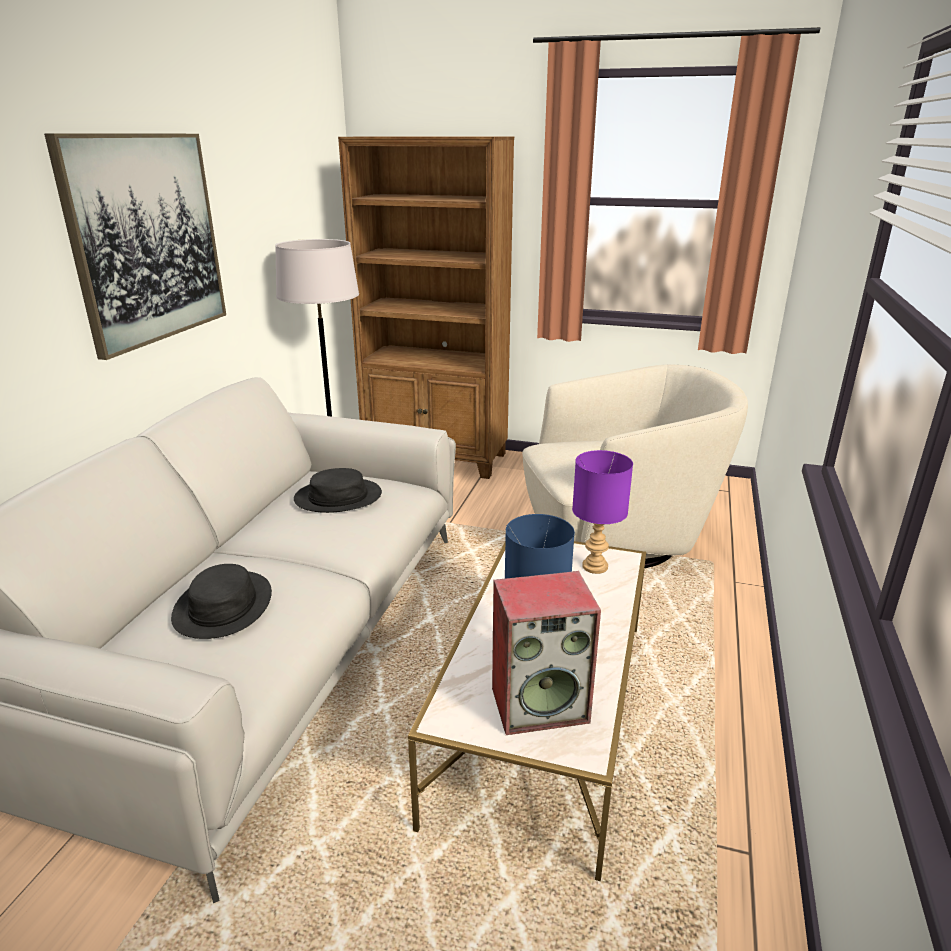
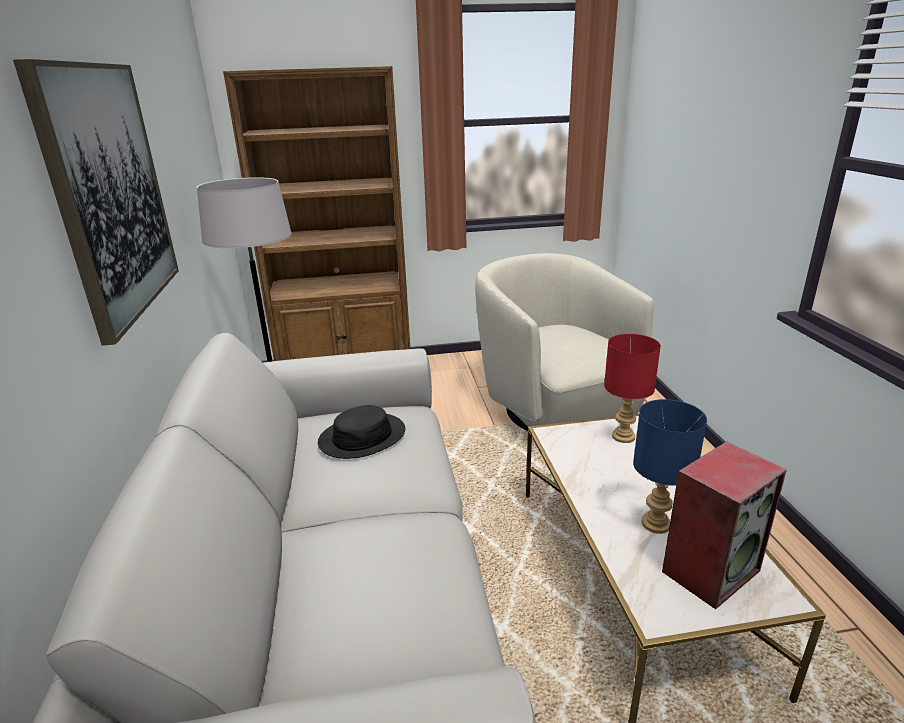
camera: 25 degrees left, 0 degrees up
(223, 606) = (365, 587): black hat -> none
(594, 567) = (623, 437): purple table lamp -> red table lamp
(619, 538) = (557, 409): beige armchair -> beige armchair turned 75 degrees counterclockwise

